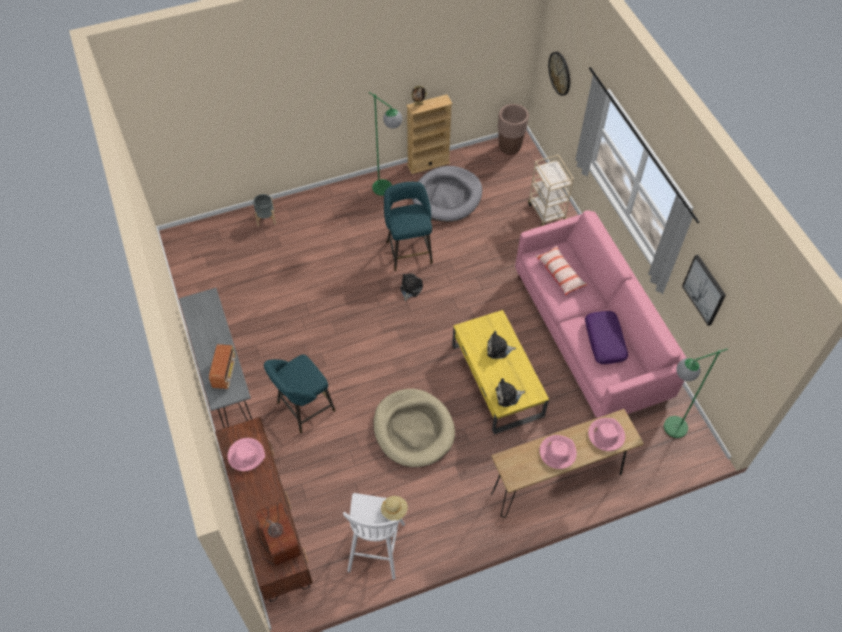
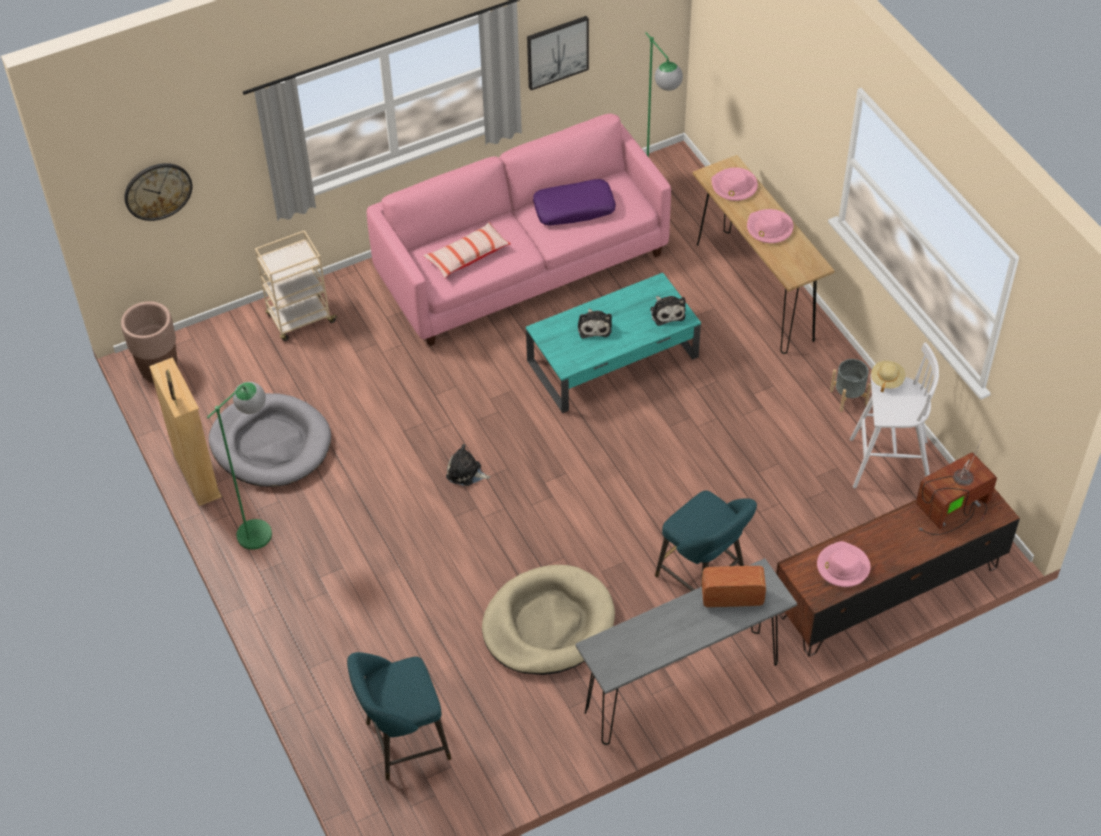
camera: 95 degrees left, 5 degrees down
(266, 218) = (332, 698): grey planter -> grey planter (849, 397)
(408, 250) = (389, 483): turquoise stool -> turquoise stool (403, 743)
(413, 429) = (710, 443): beige dog bed -> beige dog bed (548, 624)
(497, 380) = (613, 358): yellow coffee table -> turquoise coffee table

